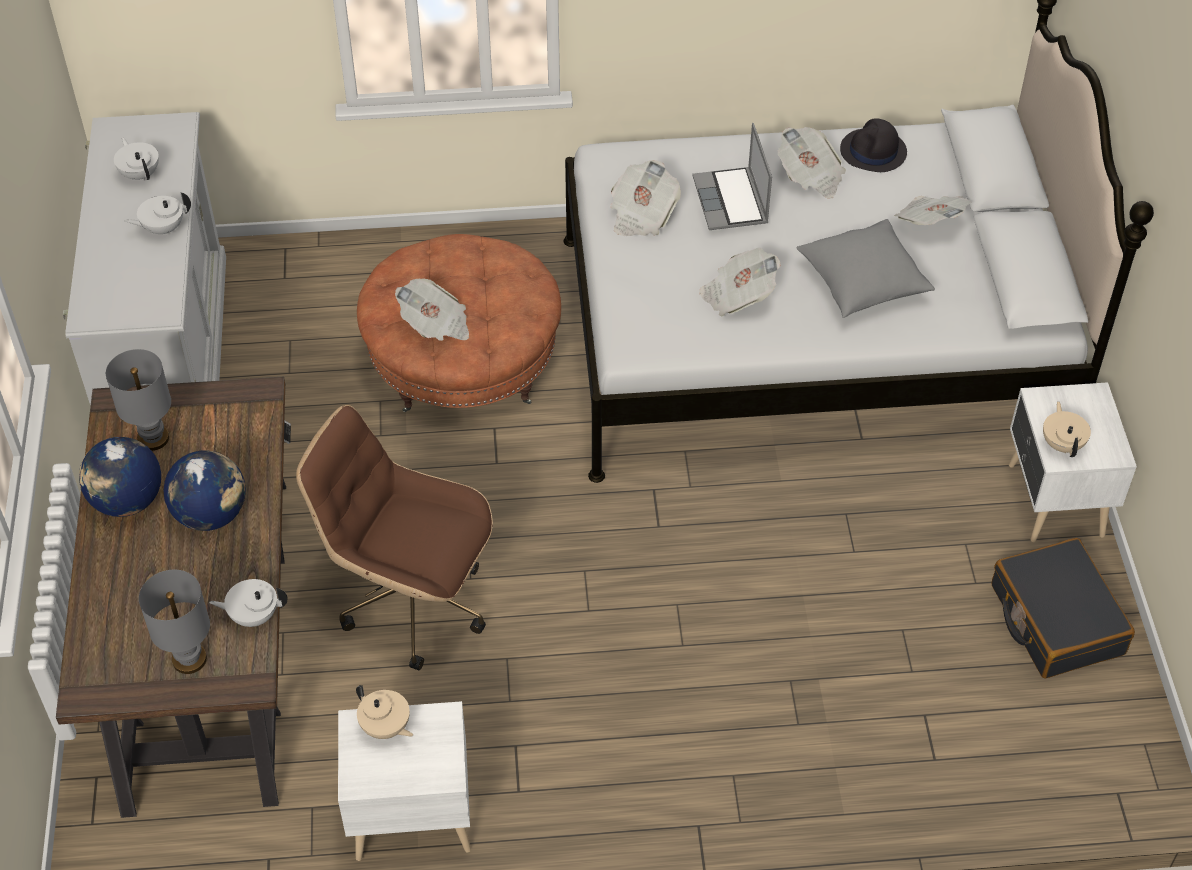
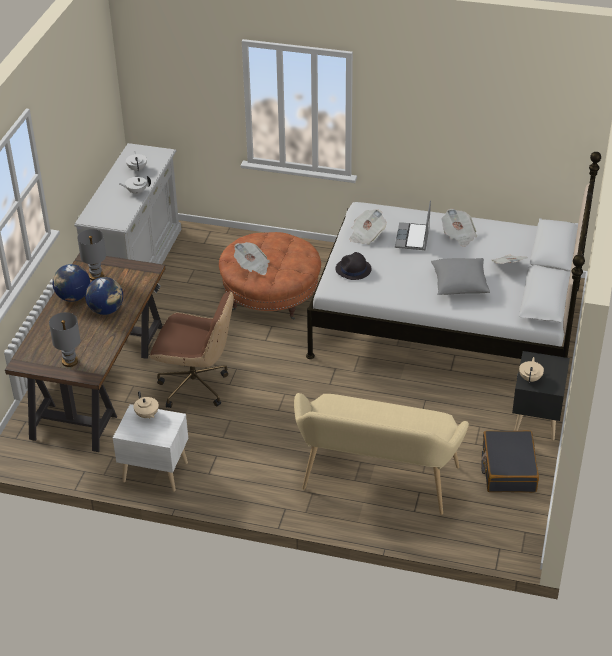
camera: 20 degrees right, 10 degrees down
(253, 615) = (105, 351): white teapot -> none
(410, 604) = (196, 388): brown office chair -> brown office chair turned 150 degrees clockwise
(738, 296) = (394, 278): newspaper -> none
(839, 718) = (376, 483): none -> beige bench
(873, 152) = (497, 231): black hat -> black hat (353, 269)
(1053, 502) = (535, 419): white nightstand -> black nightstand

